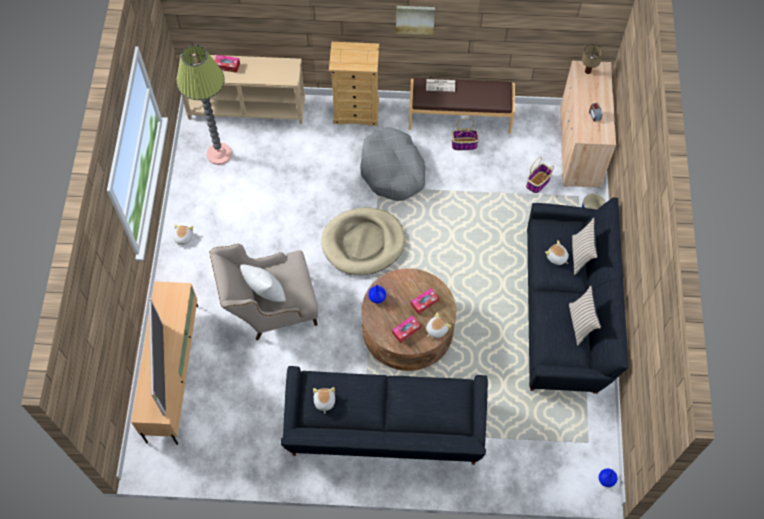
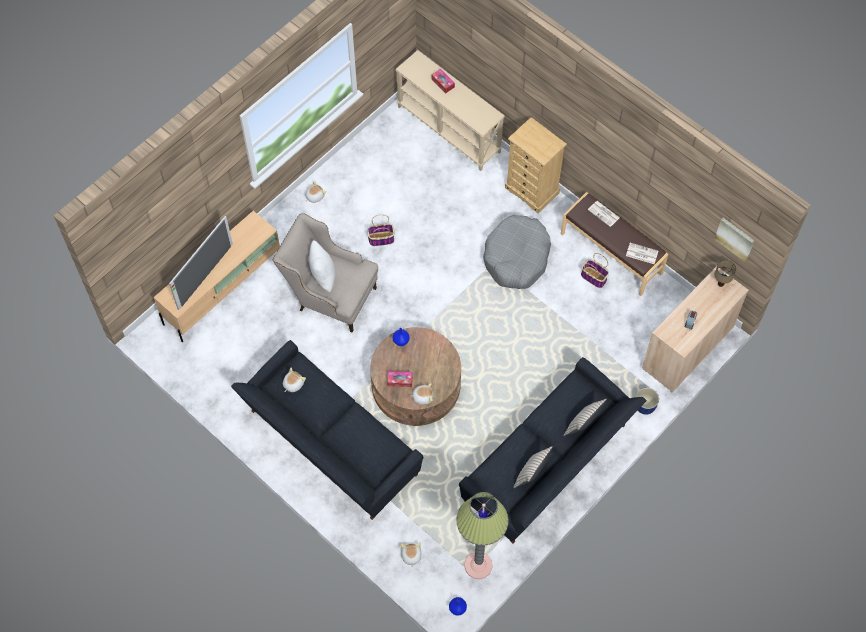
camera: 40 degrees right, 0 degrees up
(219, 154) = (396, 150): floor lamp -> floor lamp (478, 565)
(363, 243) = (442, 297): beige dog bed -> none
(415, 19) = (598, 142): picture -> picture (735, 238)
(424, 303) = (432, 370): tissue box -> none
(496, 95) = (641, 253): none -> newspaper
(538, 183) = (624, 351): basket -> basket (381, 239)
(556, 257) = (562, 412): plush toy -> plush toy (411, 556)

